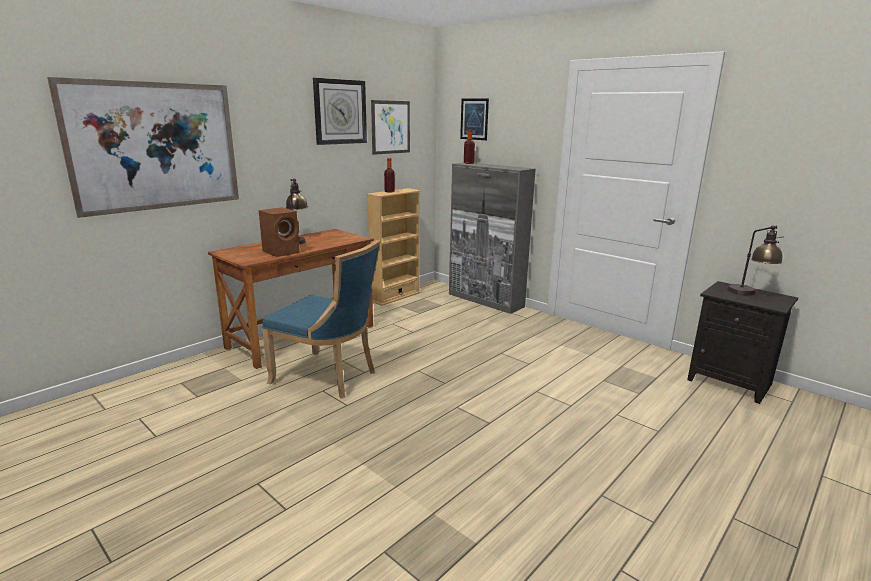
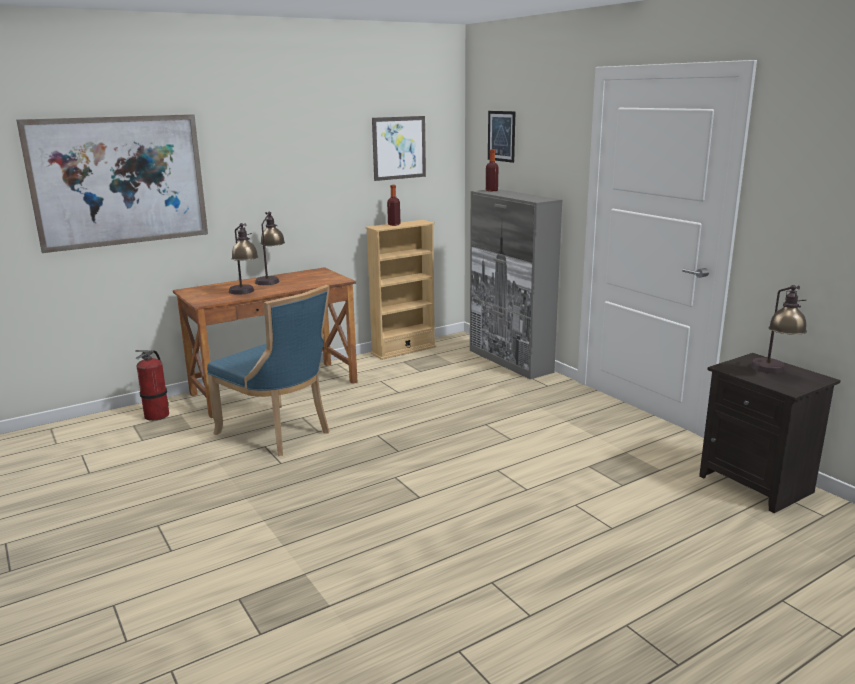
camera: 15 degrees right, 0 degrees up
(201, 371) = (157, 415): none -> fire extinguisher
(282, 252) = (245, 293): brown speaker -> table lamp
(340, 112) = (331, 134): wall clock -> none

